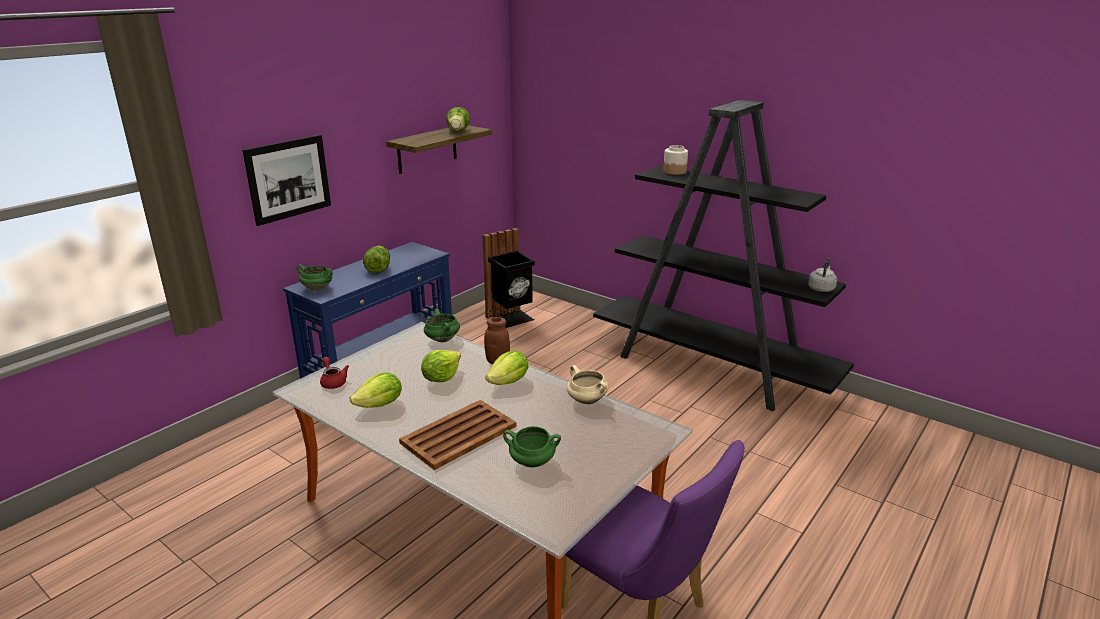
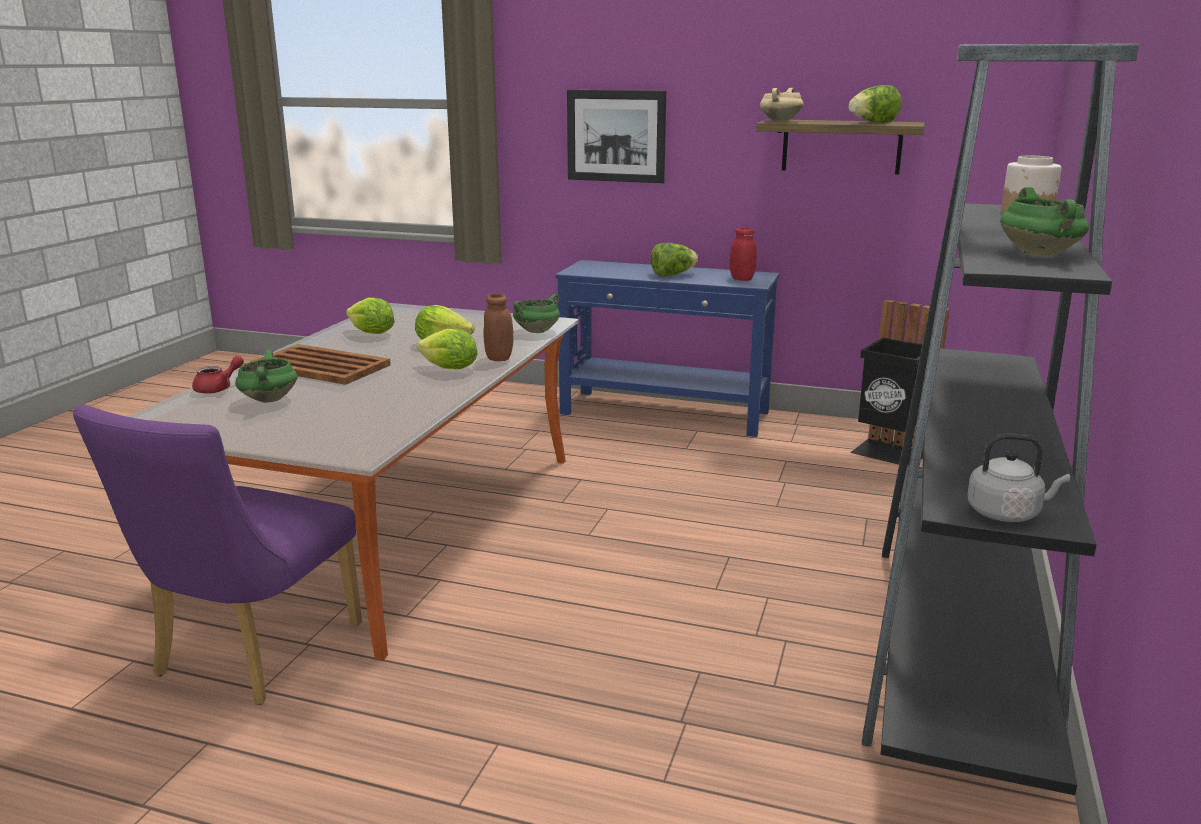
camera: 70 degrees right, 5 degrees down
(318, 288) = (591, 267): green cooking pot -> green cooking pot (1040, 254)
(333, 381) = (411, 313): red teapot -> red teapot (218, 388)
(417, 254) = (742, 279): none -> red jar
(586, 400) = (422, 406): beige cooking pot -> beige cooking pot (780, 121)

